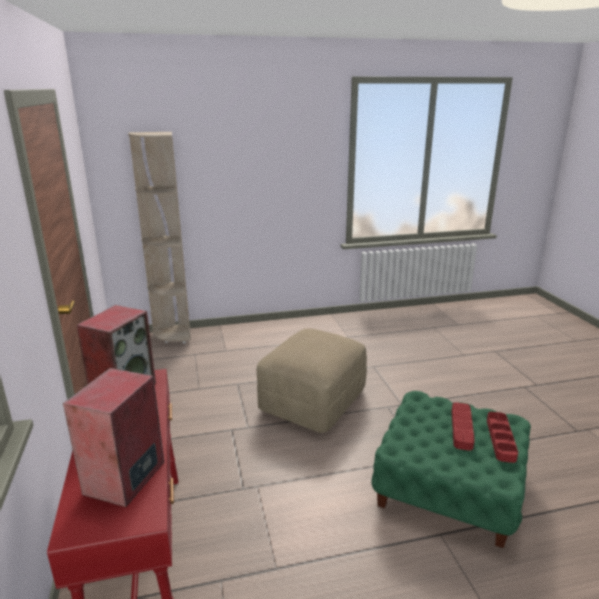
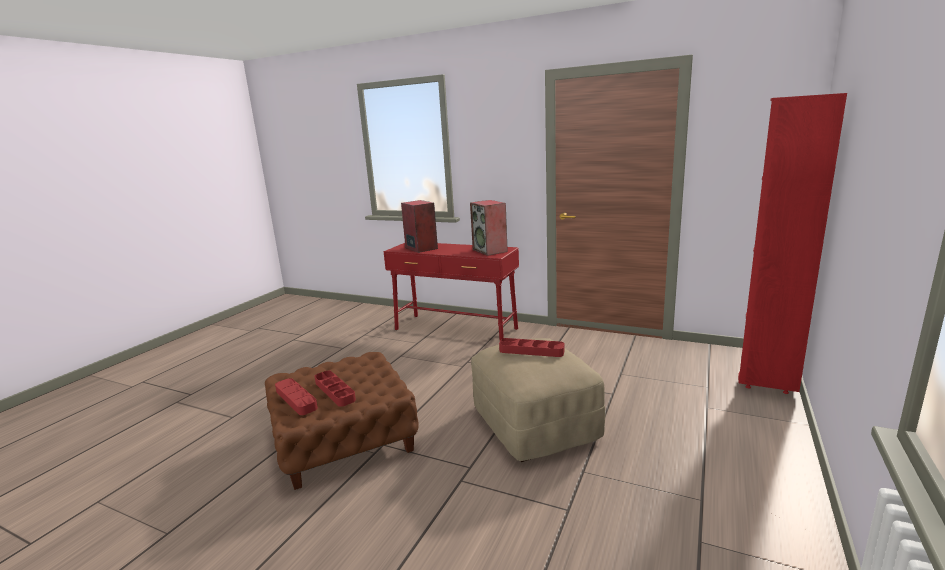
camera: 130 degrees right, 5 degrees down
(173, 338) = (767, 383): beige bookcase -> red bookcase
(313, 344) = (531, 351): none -> red tray
(449, 486) = (344, 438): green ottoman -> brown ottoman

